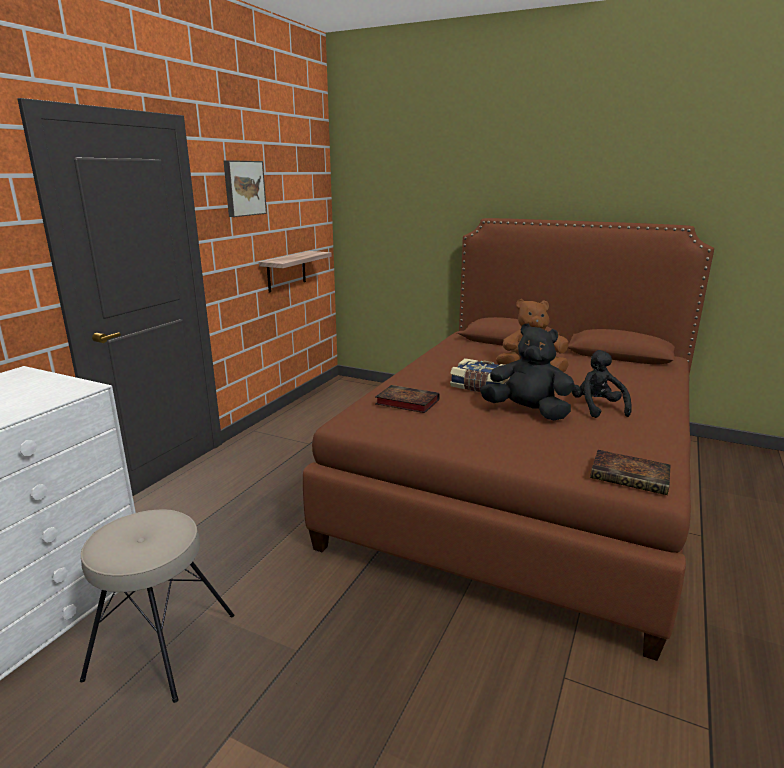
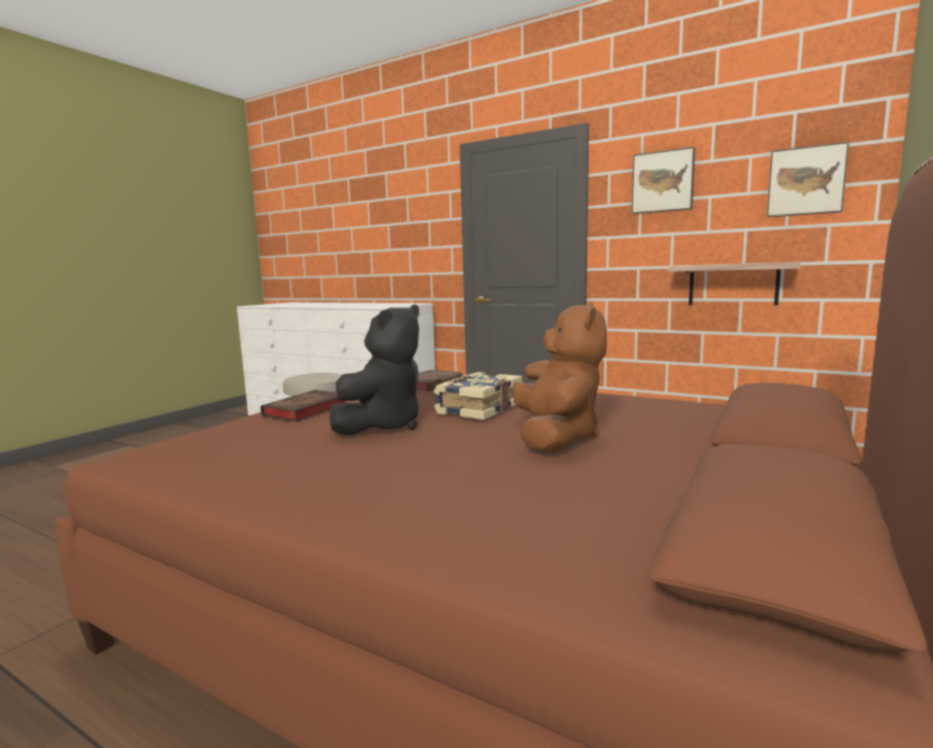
camera: 95 degrees right, 10 degrees down
(306, 195) = (806, 181): none -> picture
(597, 408) = (368, 461): black plush toy -> none
(631, 476) = (160, 449): book -> book (305, 411)

